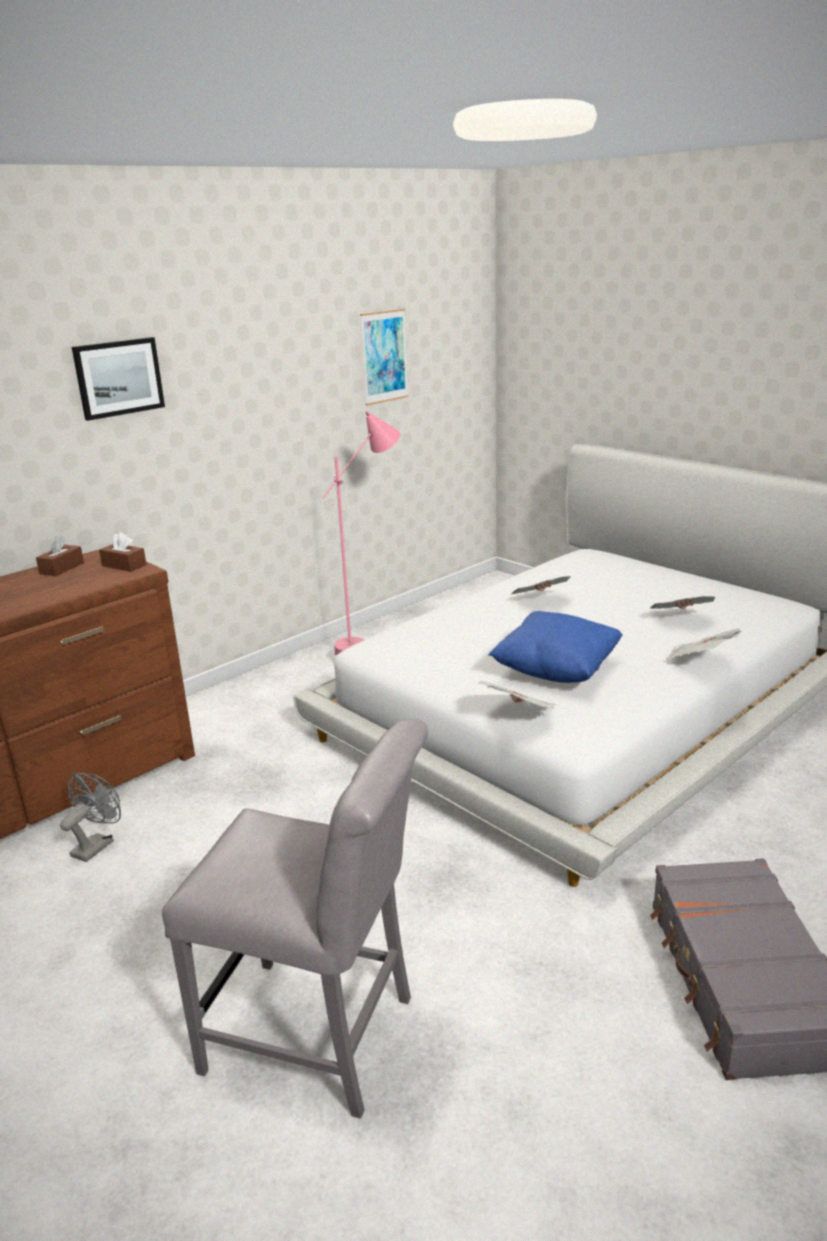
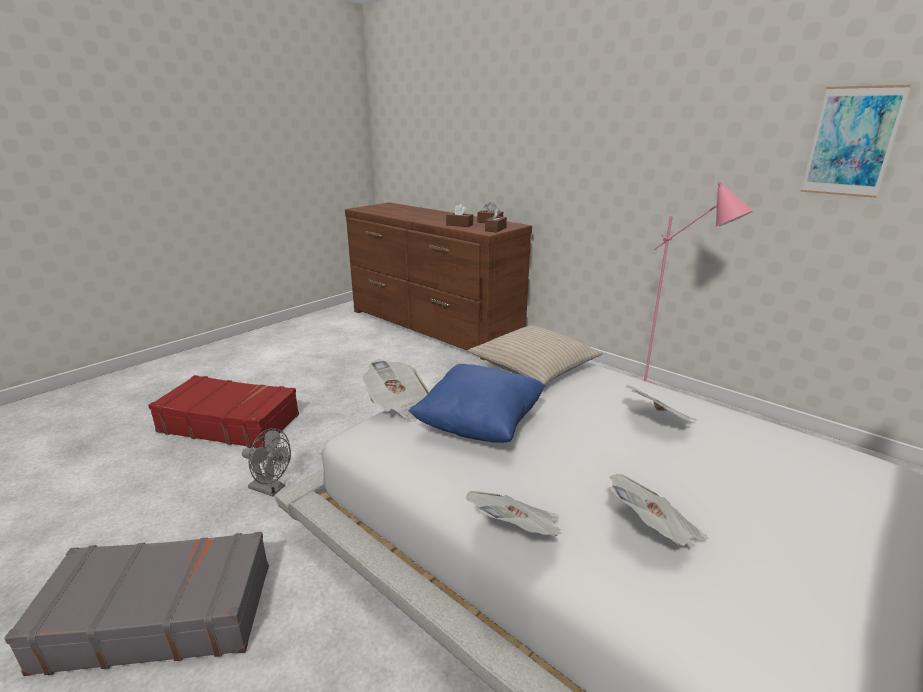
camera: 85 degrees right, 0 degrees up
(63, 588) = (459, 225): none -> brown tissue box
(97, 845) = (400, 349): grey fan -> grey fan (271, 489)
(118, 378) = (567, 117): picture -> none
(320, 1038) = (230, 423): grey chair -> red suitcase
(425, 642) = (534, 366): none -> beige pillow

